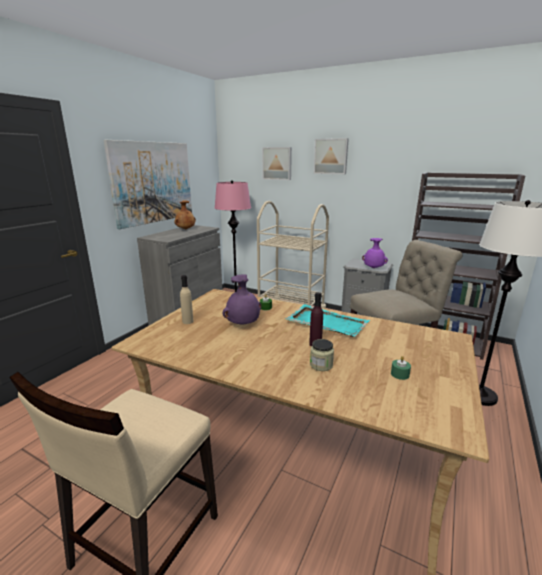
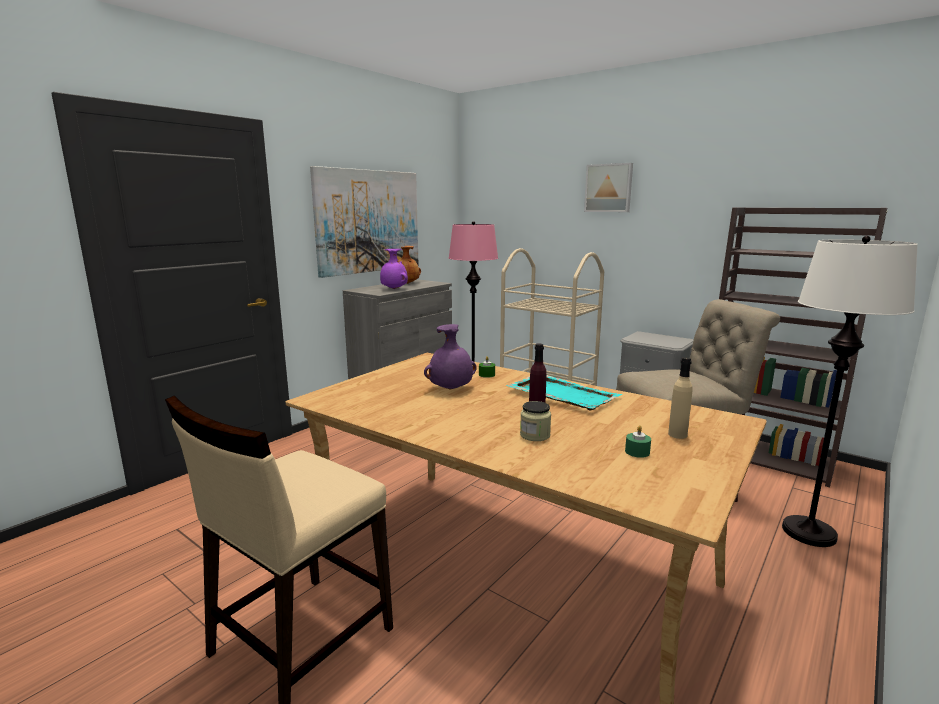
camera: 10 degrees right, 5 degrees down
(188, 321) = (382, 383): beige bottle -> beige bottle (677, 435)
(277, 163) = (536, 199): picture -> none
(373, 268) = (663, 343): purple vase -> purple vase (393, 289)

